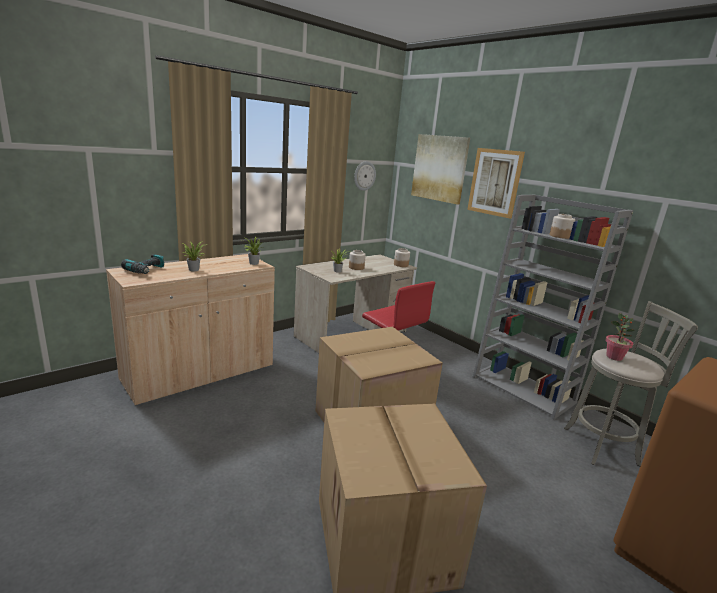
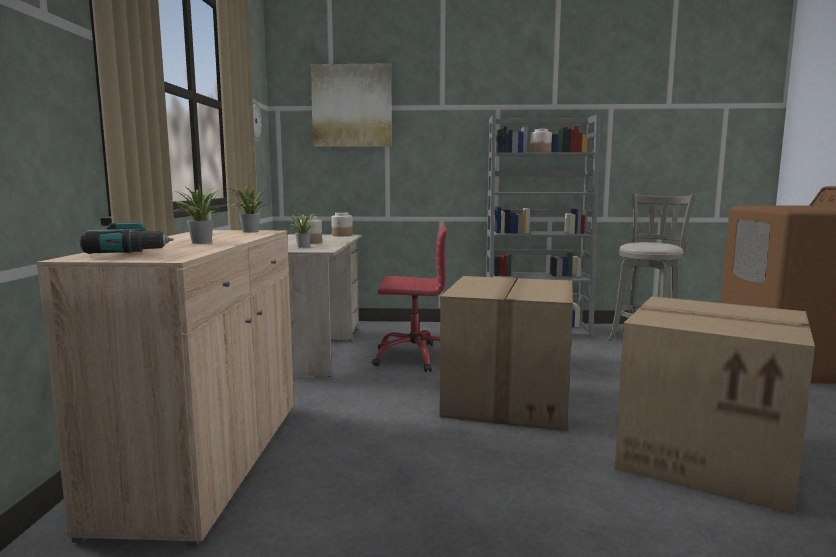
camera: 45 degrees left, 10 degrees down
(494, 182) = (435, 113): picture -> none
(614, 357) = (644, 244): potted plant -> none

